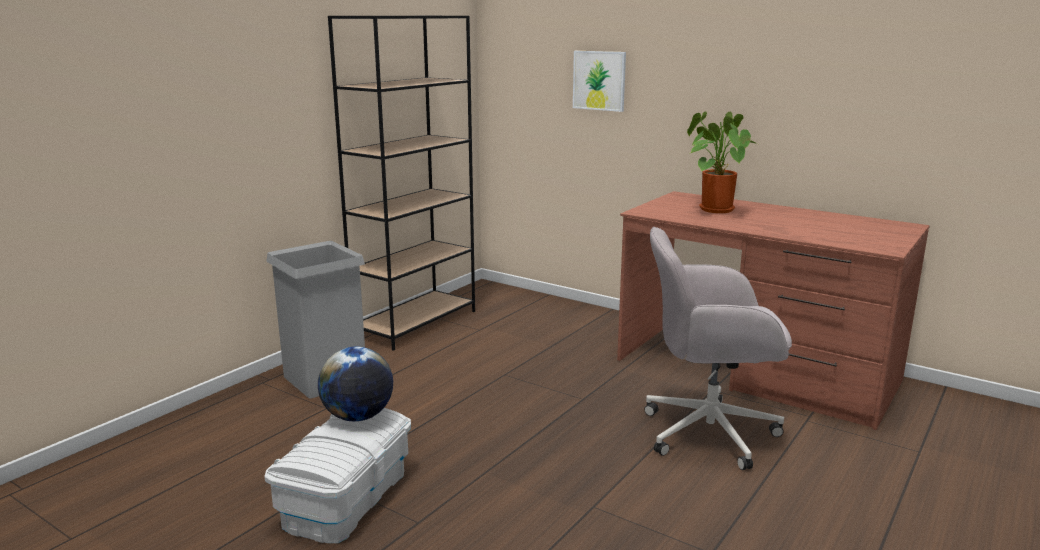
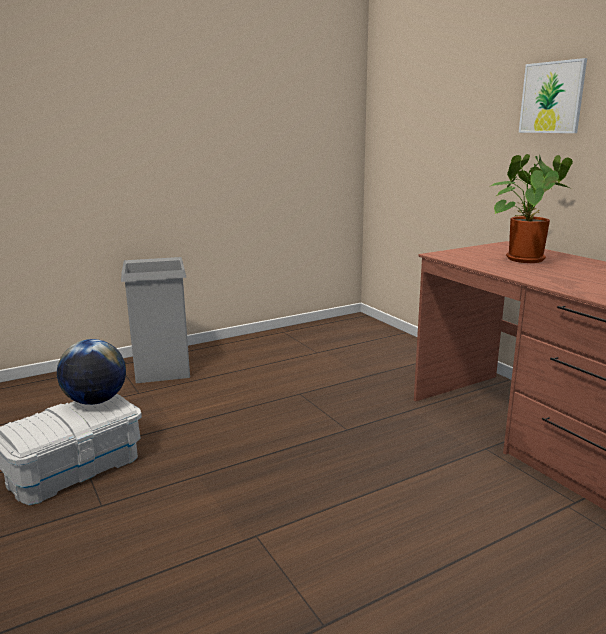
camera: 25 degrees right, 0 degrees up
(415, 323) = (272, 339): beige bookcase -> none
(599, 80) = (453, 129): picture -> picture (552, 97)
(707, 433) = (438, 492): grey office chair -> none

